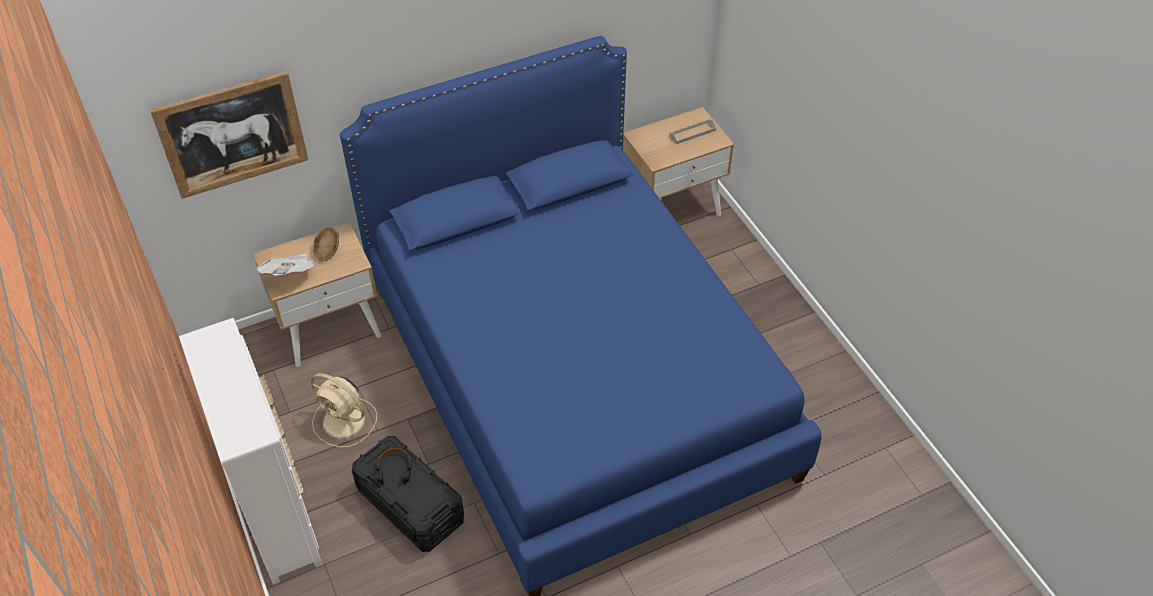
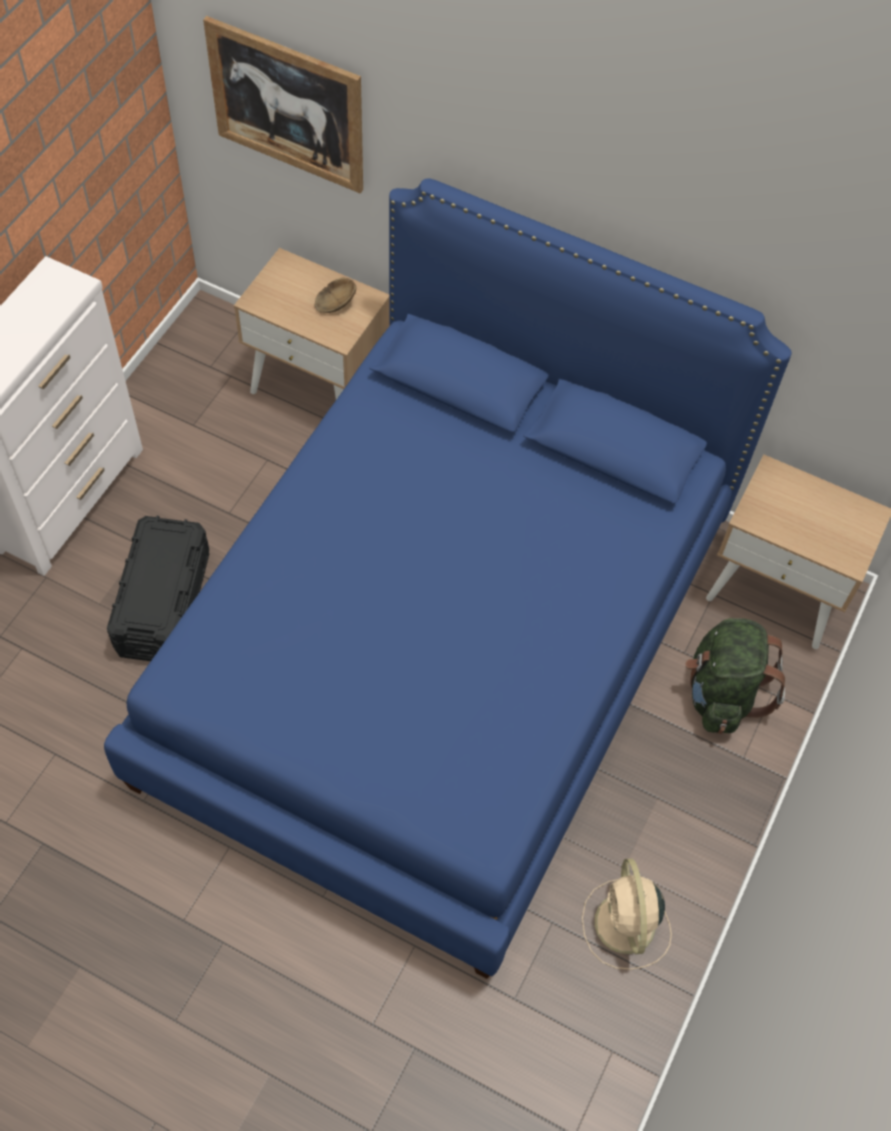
camera: 50 degrees right, 10 degrees up
(290, 274) = (278, 296): newspaper -> none
(345, 422) = (217, 479): beige fan -> beige fan (625, 926)
(394, 468) = (162, 556): black headphones -> none
(692, 133) = (835, 526): grey tray -> none
(713, 269) = (721, 693): none -> green backpack

